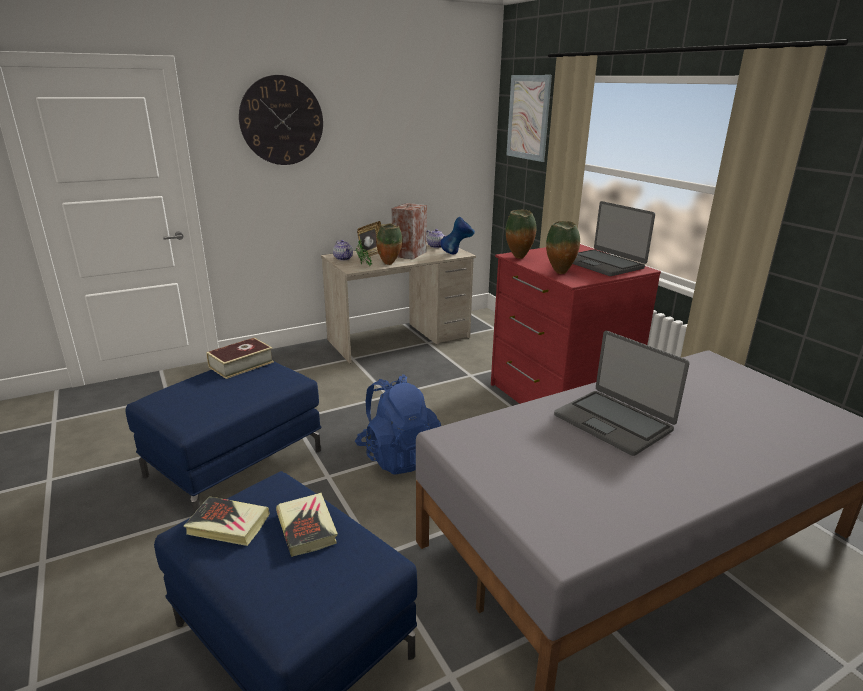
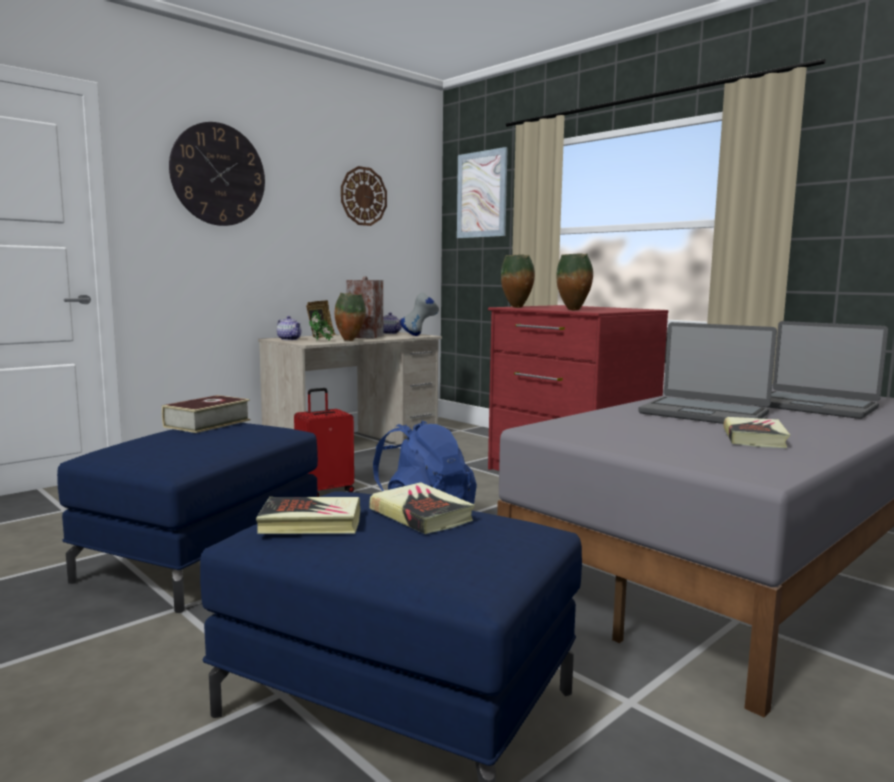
camera: 15 degrees left, 15 degrees down
(350, 398) = (325, 491): none -> red suitcase
(417, 122) = (363, 196): none -> wall clock
(457, 254) = (419, 335): blue vase -> grey vase
(602, 264) = (606, 308): laptop -> laptop (814, 406)
(618, 479) = (754, 438): none -> book

